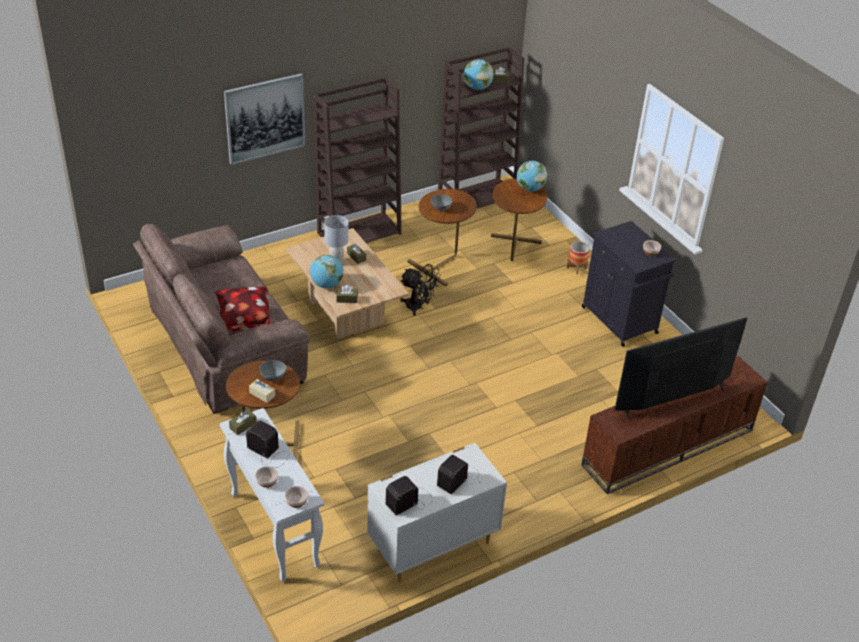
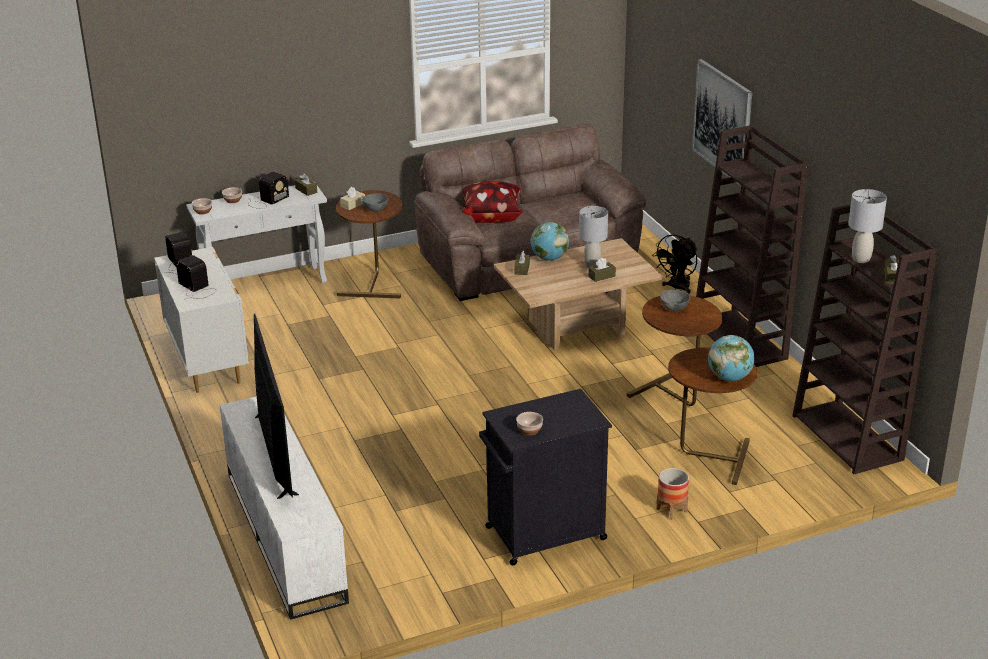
camera: 100 degrees right, 10 degrees down
(418, 307) = (584, 374): black fan -> black fan (677, 288)
(477, 88) = (861, 259): globe -> grey table lamp
(668, 448) = (283, 535): brown tv stand -> white tv stand

